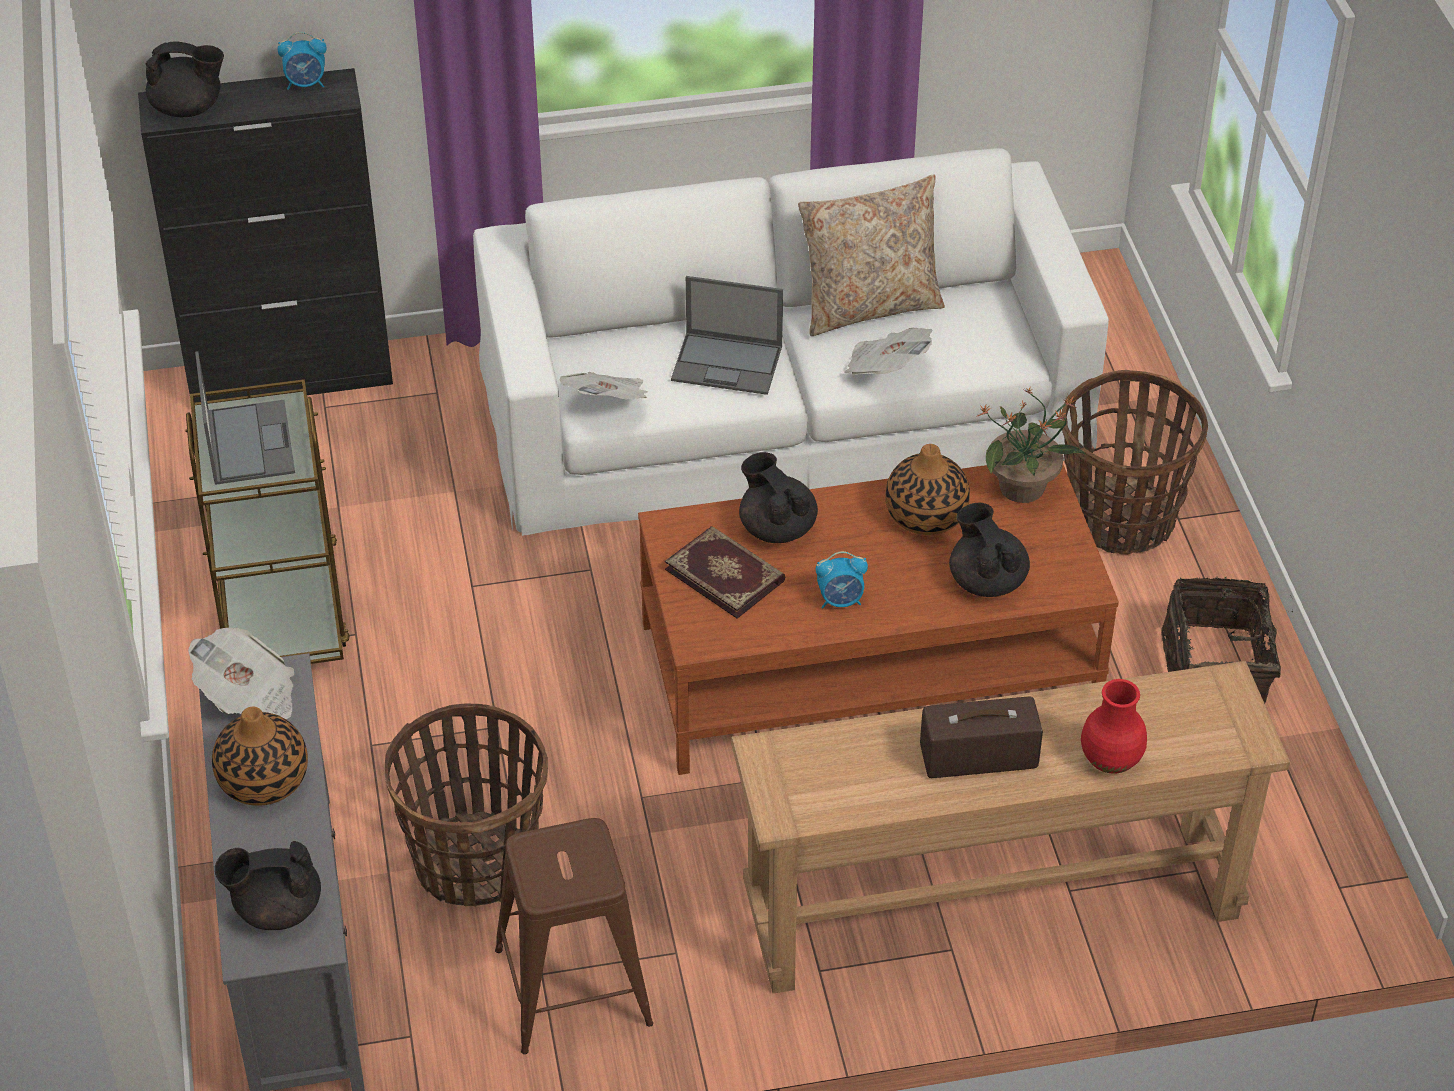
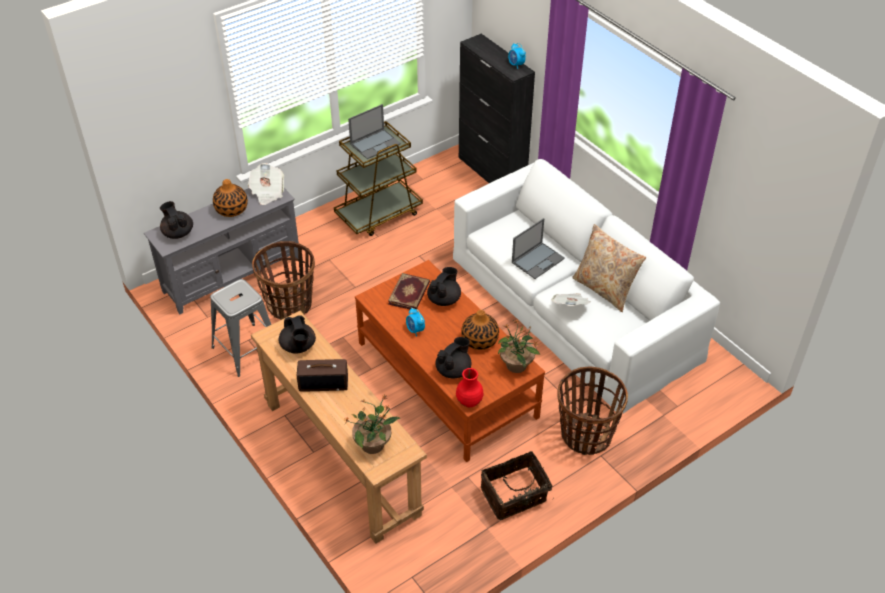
camera: 65 degrees right, 0 degrees up
(188, 108) = (481, 46): black teapot -> black teapot (298, 346)
(574, 987) = (246, 350): brown stool -> grey stool
(608, 403) = (492, 236): newspaper -> none
(728, 363) = (538, 260): laptop -> laptop turned 120 degrees counterclockwise
(978, 758) = (324, 383): radio -> radio turned 120 degrees clockwise
(1111, 760) = (343, 425): red vase -> red vase (469, 402)
(1185, 729) = (373, 444): none -> potted plant

